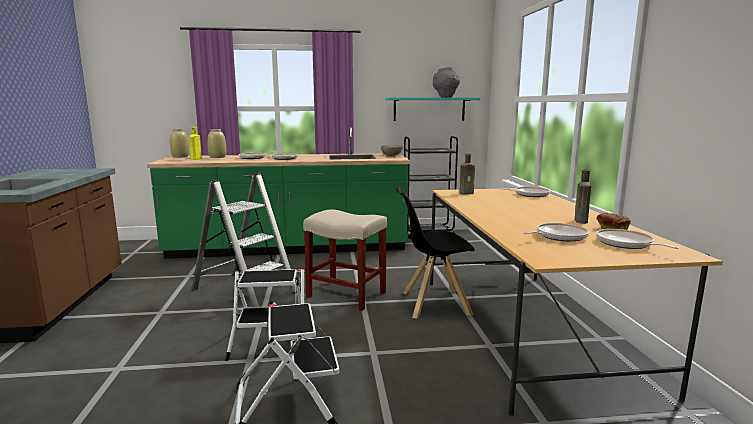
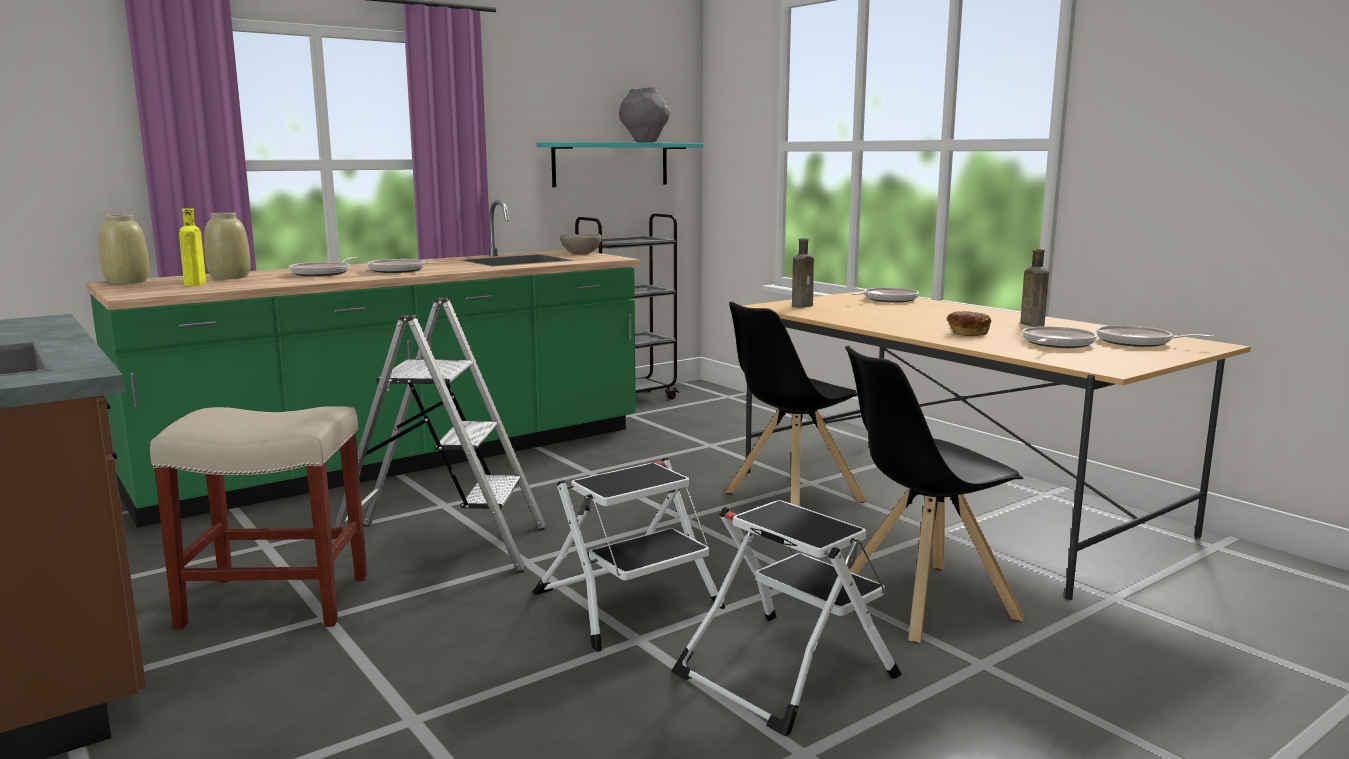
camera: 30 degrees left, 0 degrees up
(347, 295) = (641, 513): beige stool -> beige stool (279, 601)
(415, 385) = (922, 601): none -> black chair
(611, 229) = (1084, 329): bread -> bread (967, 333)

